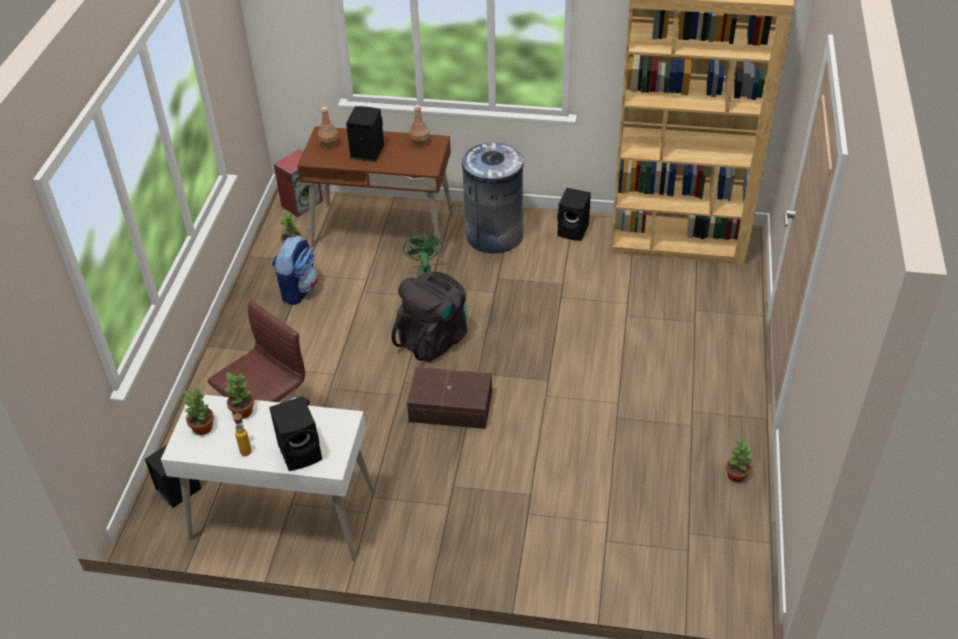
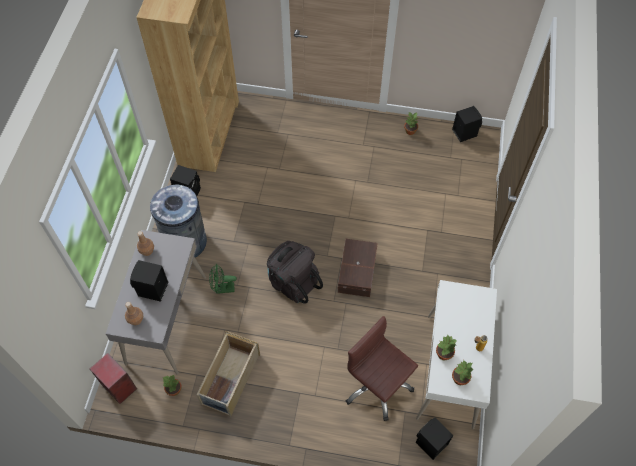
camera: 90 degrees left, 15 degrees up
(298, 289) = (230, 380): backpack -> beige storage box
(301, 452) = (476, 313): black speaker -> black speaker (464, 132)
(383, 230) = (166, 319): brown desk -> grey desk

